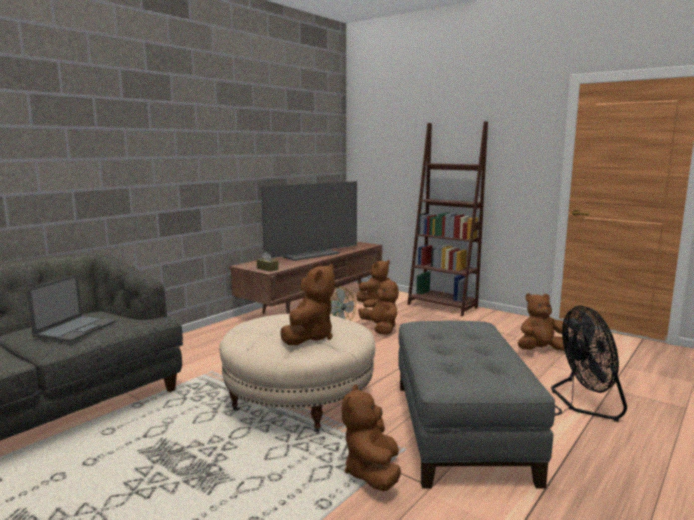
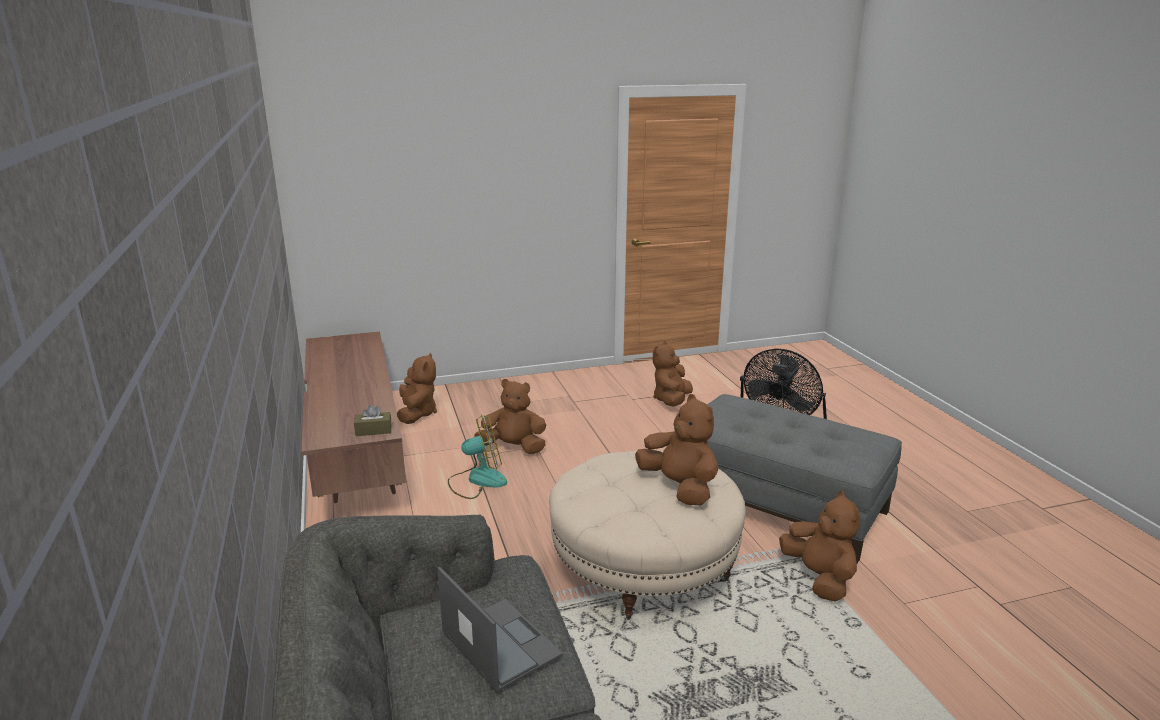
camera: 55 degrees left, 10 degrees up
(310, 254) = (346, 383): television -> none
(372, 473) = (819, 578): brown plush toy -> brown plush toy turned 150 degrees counterclockwise
(442, 306) = (500, 389): brown bookcase -> none

